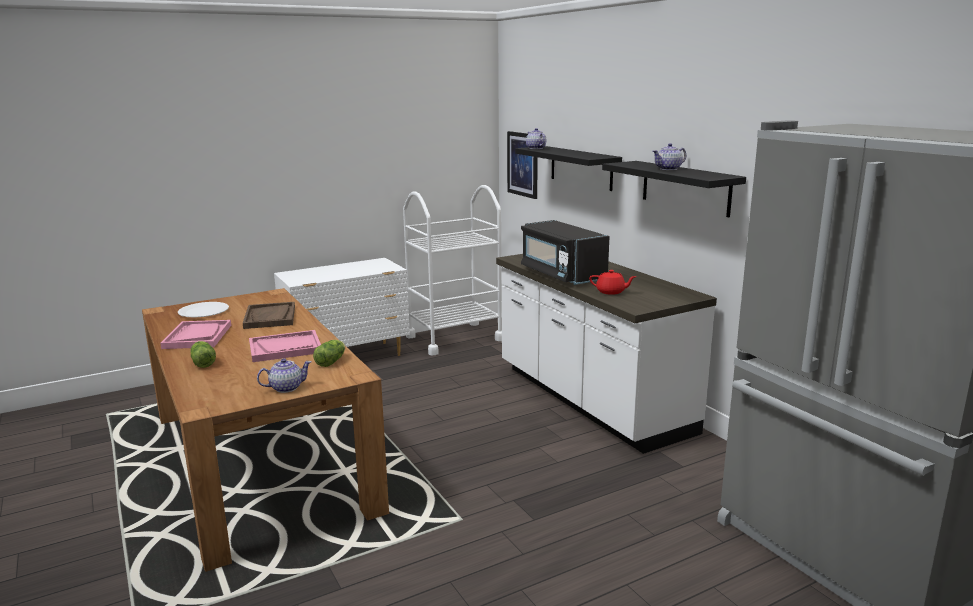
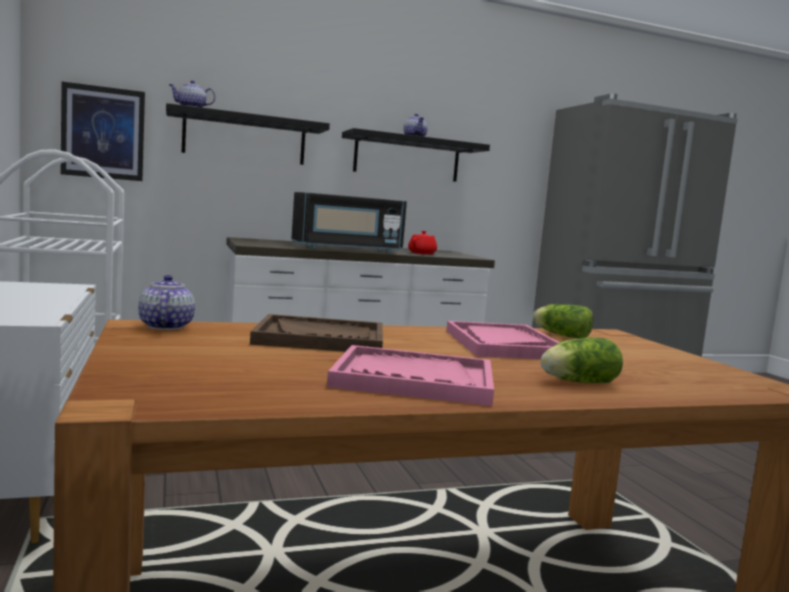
camera: 80 degrees left, 10 degrees down
(203, 311) = (208, 369): white plate -> none
(286, 388) = (668, 355): teapot -> teapot (165, 326)

